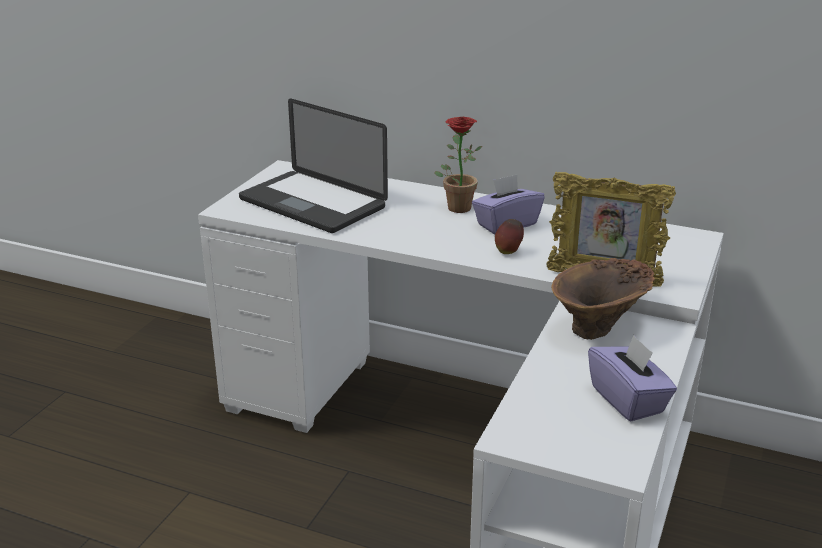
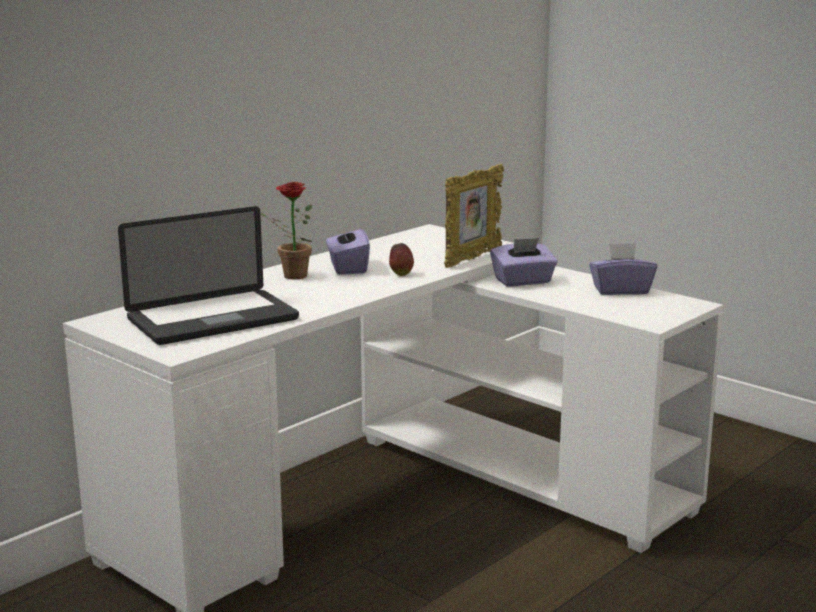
camera: 70 degrees left, 10 degrees down
(600, 329) = (523, 281): brown vase -> purple tissue box

